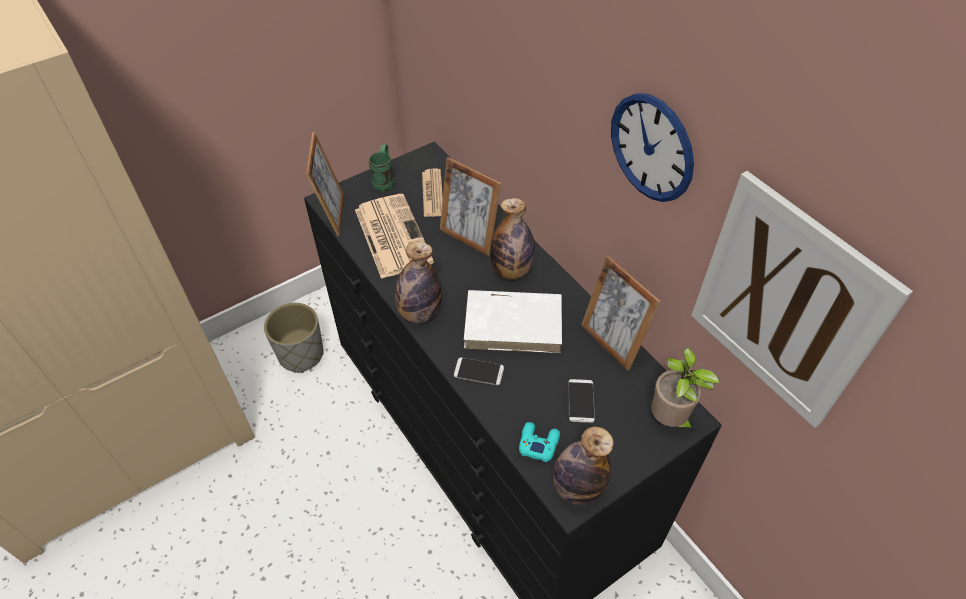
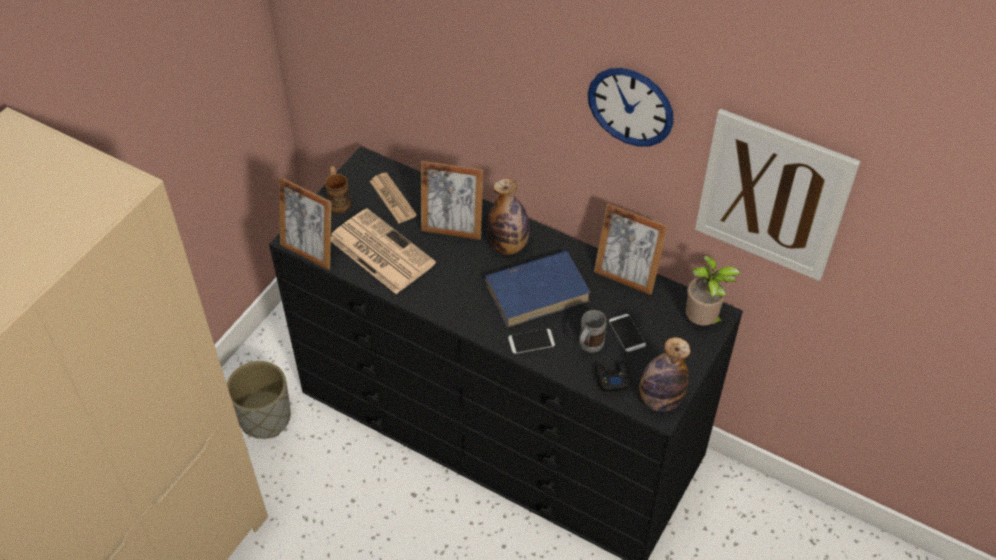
camera: 25 degrees left, 0 degrees up
(332, 215) = (310, 251): picture frame -> picture frame turned 150 degrees clockwise
(385, 180) = (338, 201): green mug -> brown mug
(419, 313) = (450, 312): bottle -> none
(514, 324) = (537, 291): white book -> blue book
(532, 400) = (588, 347): none -> grey mug
(538, 443) = (612, 379): turquoise game controller -> black game controller

